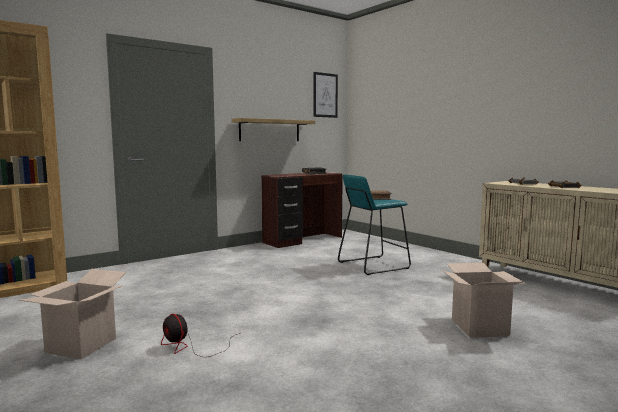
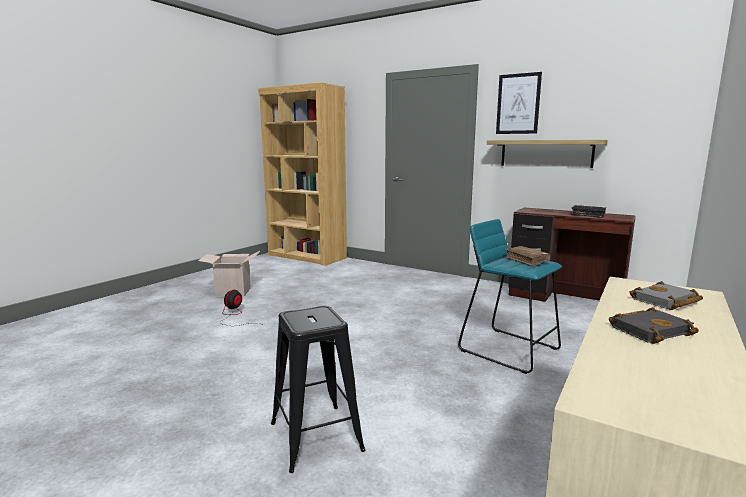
camera: 70 degrees right, 5 degrees up
(325, 95) = (658, 97): picture -> picture (518, 104)
(479, 327) = (315, 436): cardboard box -> black stool

